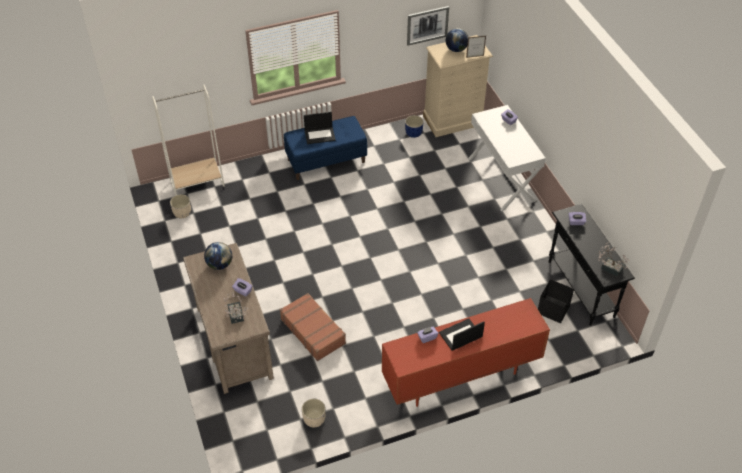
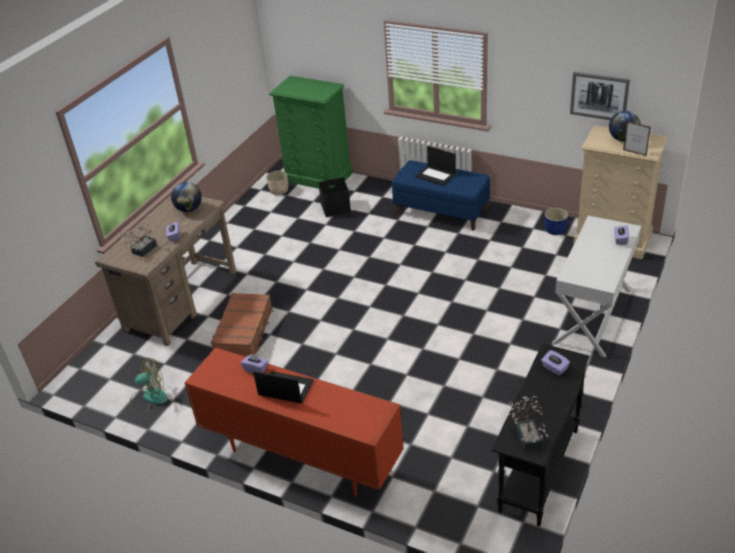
camera: 50 degrees right, 10 degrees down
(197, 183) = (318, 177): clothes rack -> green dresser
(314, 419) = (149, 397): beige planter -> fan
(553, 308) = (480, 466): black storage box -> black storage box (336, 207)

